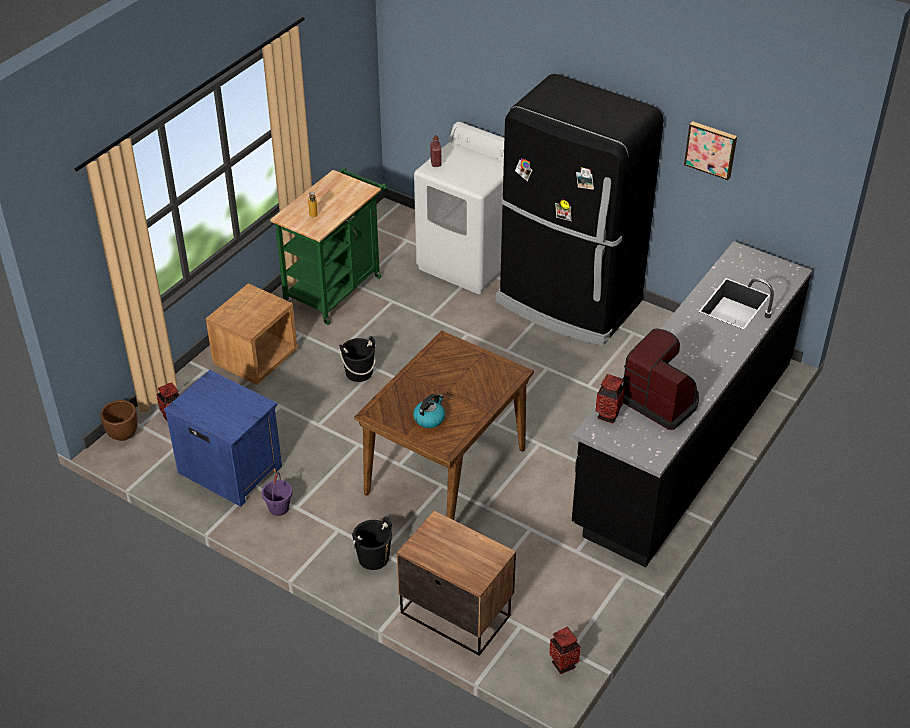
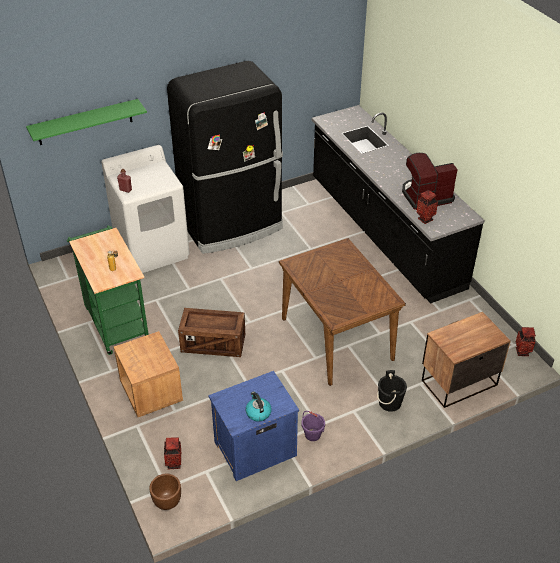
camera: 60 degrees left, 0 degrees up
(359, 373) = (213, 343): black bucket -> crate
(429, 418) = (359, 297): kettle -> kettle (258, 412)
(451, 66) = (85, 122): none -> green shelf
(711, 149) = (286, 68): picture -> none

